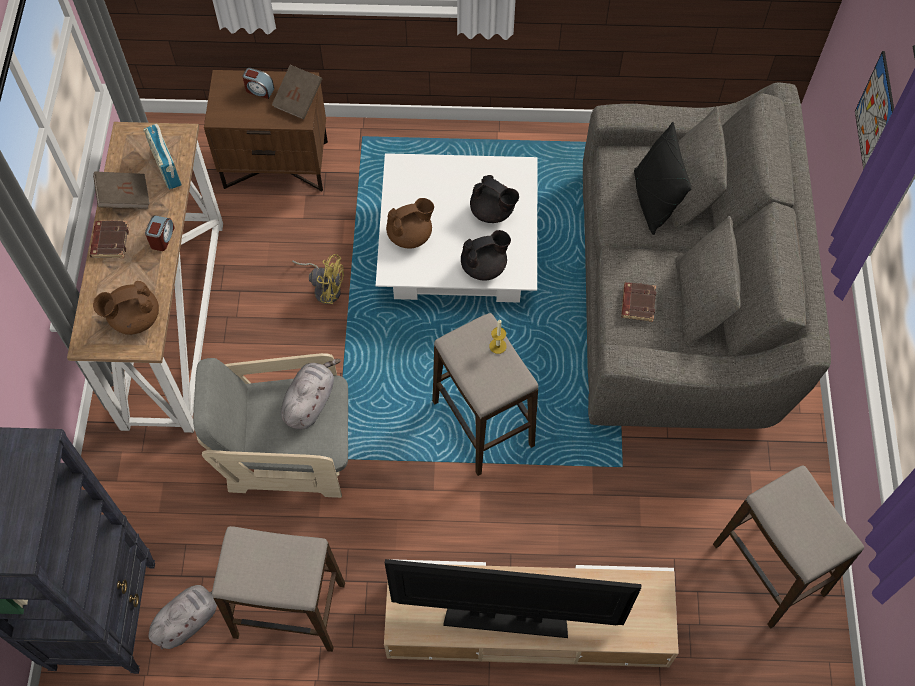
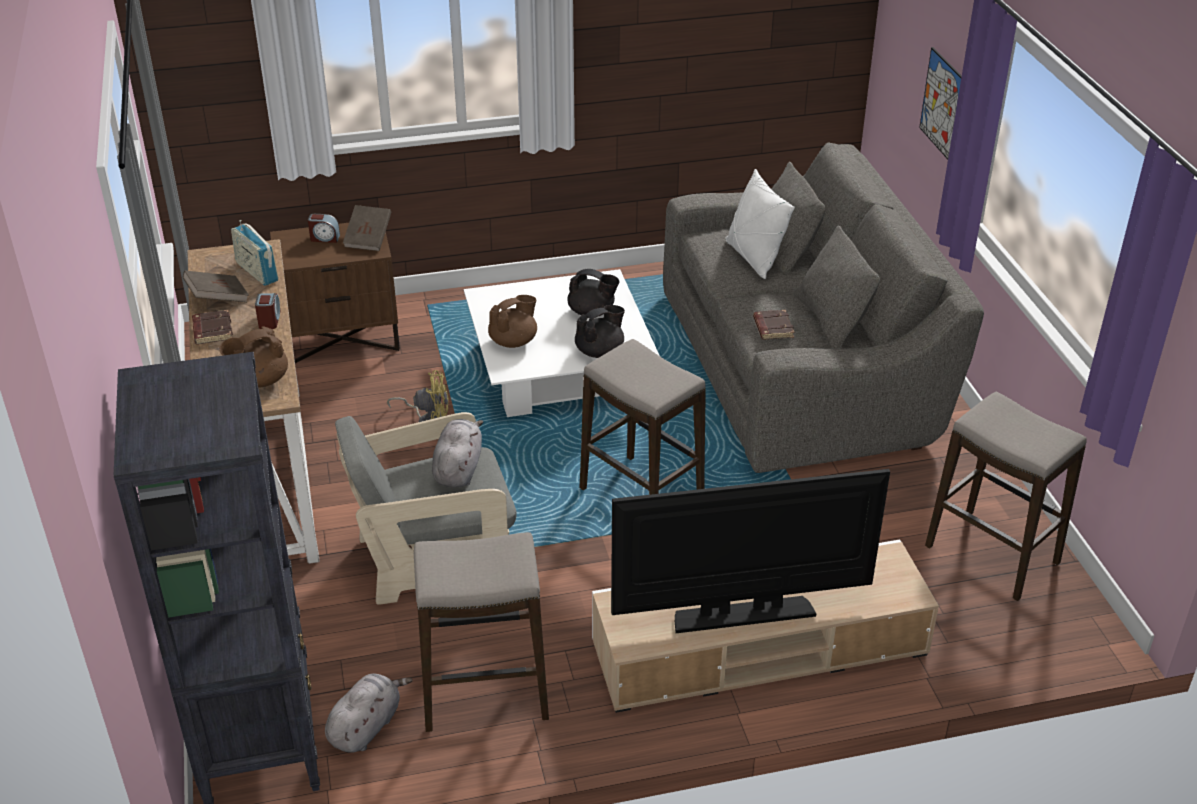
camera: 15 degrees left, 25 degrees down
(497, 346) = (651, 359): candle -> none
(653, 201) = (753, 258): black pillow -> white pillow

